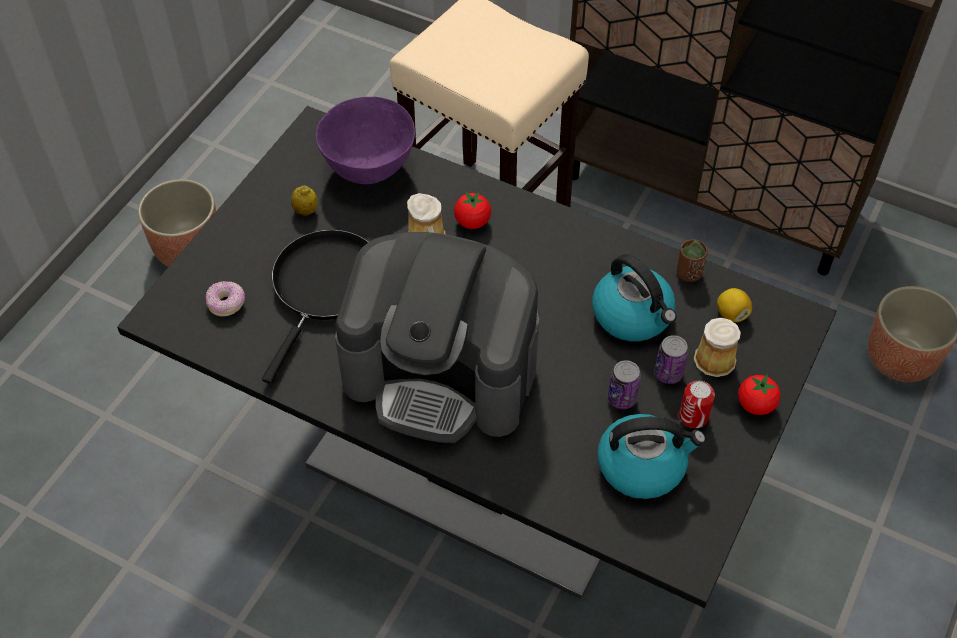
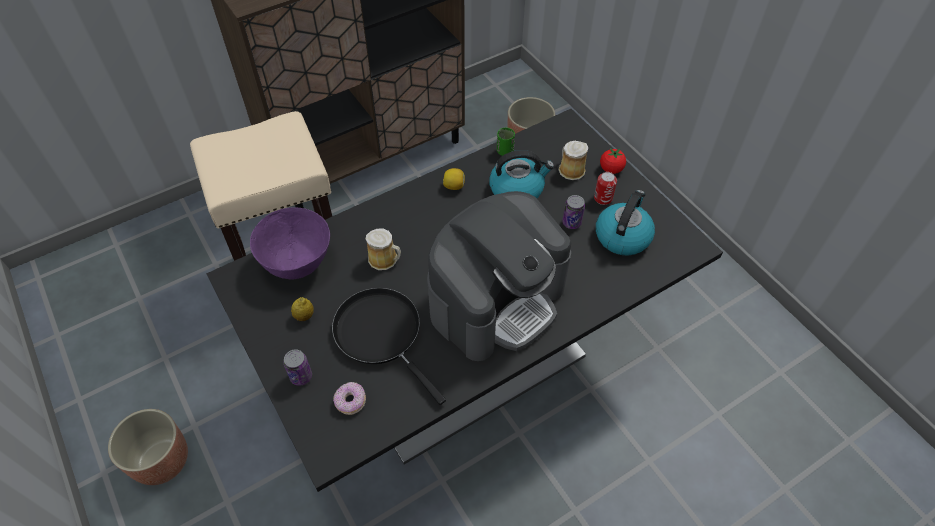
camera: 60 degrees left, 0 degrees up
(472, 222) = (389, 229): tomato -> none
(668, 373) = (567, 194): can -> can (301, 376)
(689, 273) = (505, 151): brown cup -> green cup
(731, 314) = (545, 148): lemon -> lemon (454, 186)

